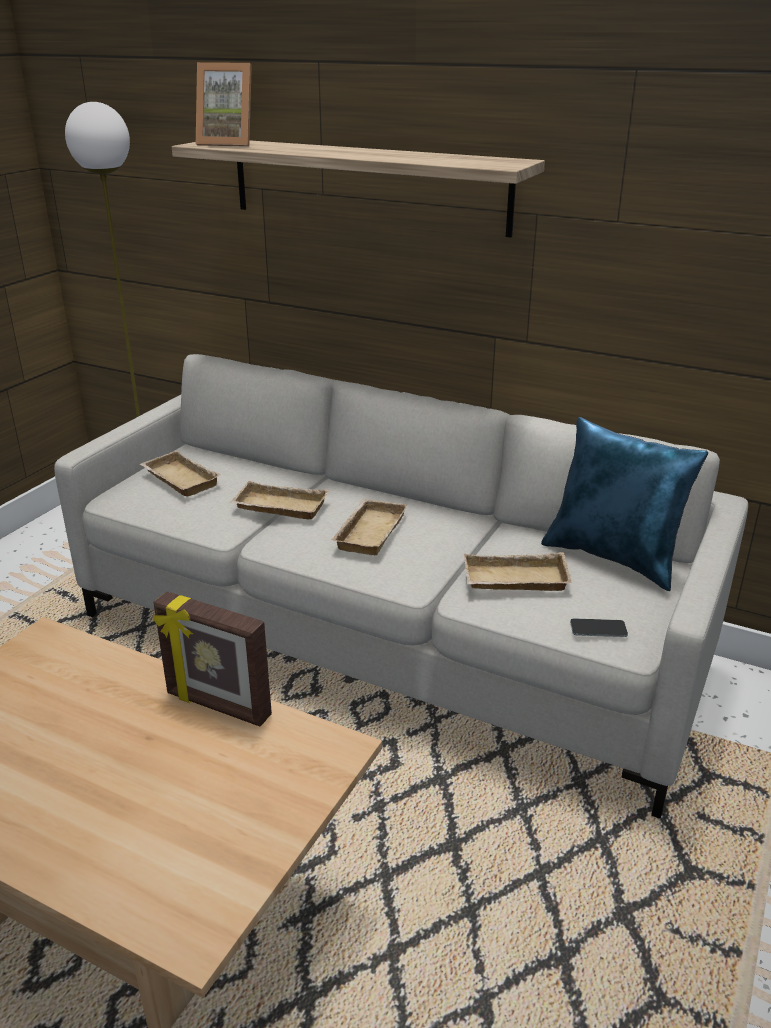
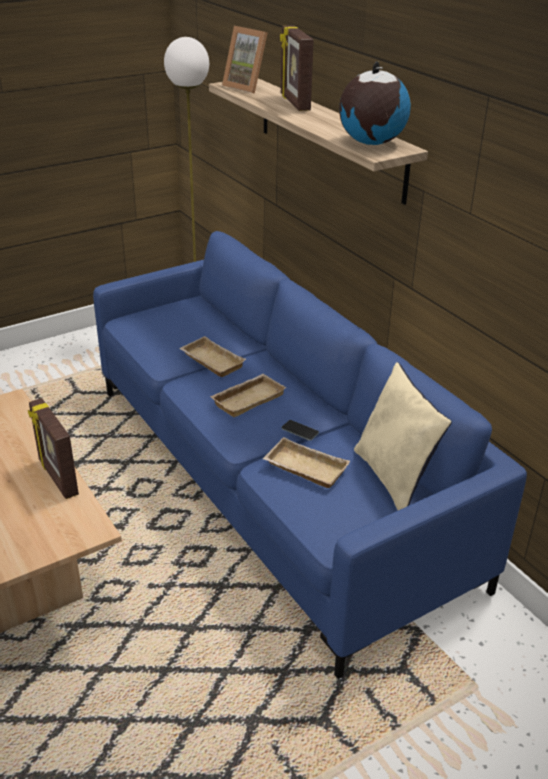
camera: 30 degrees right, 5 degrees up
(178, 479) = (169, 321): beige tray -> none
(314, 147) = (294, 102): none -> picture frame
(385, 639) = (272, 480): grey sofa -> blue sofa
(476, 161) = (370, 143): none -> globe
(598, 628) = (322, 523): phone -> phone (300, 430)
(614, 558) = (394, 479): blue pillow -> beige pillow

